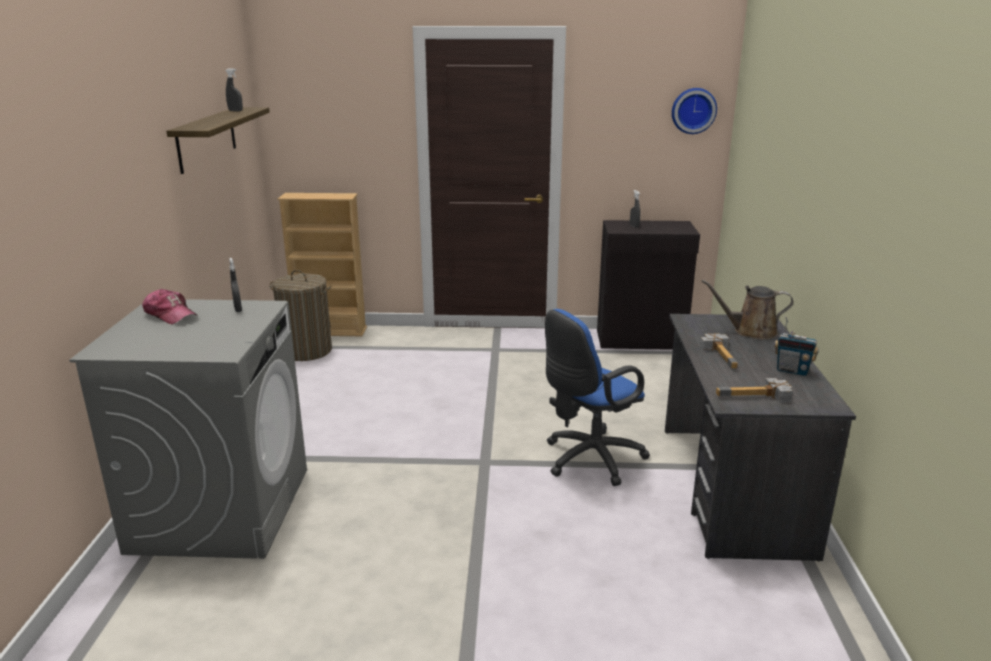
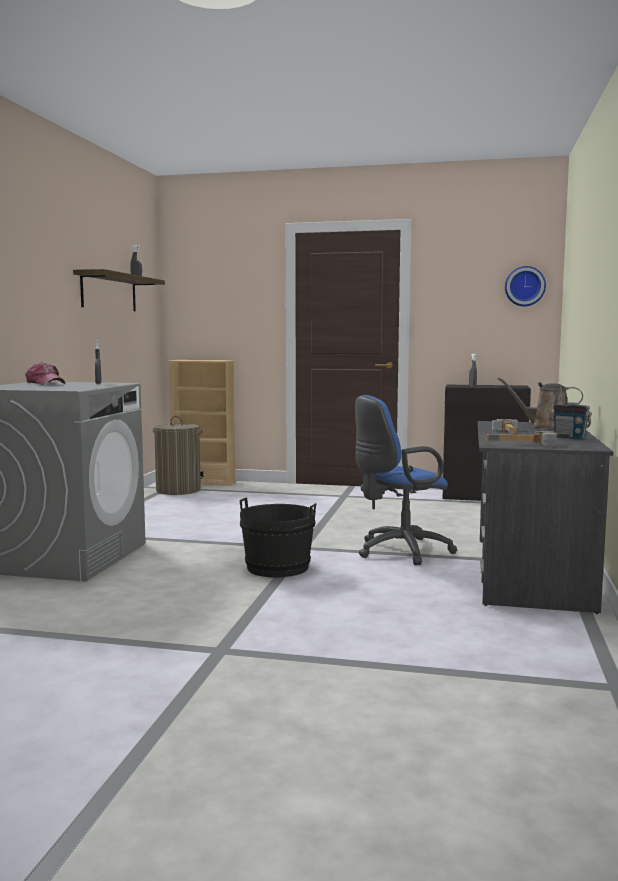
camera: 10 degrees right, 15 degrees down
(471, 506) = (278, 568): none -> black bucket

